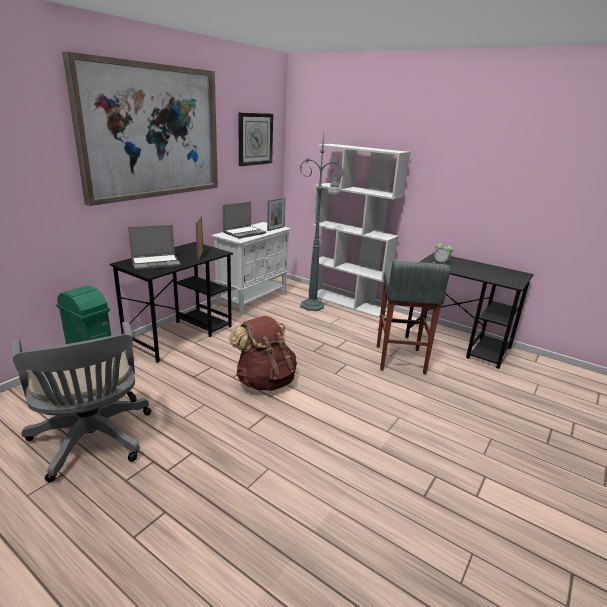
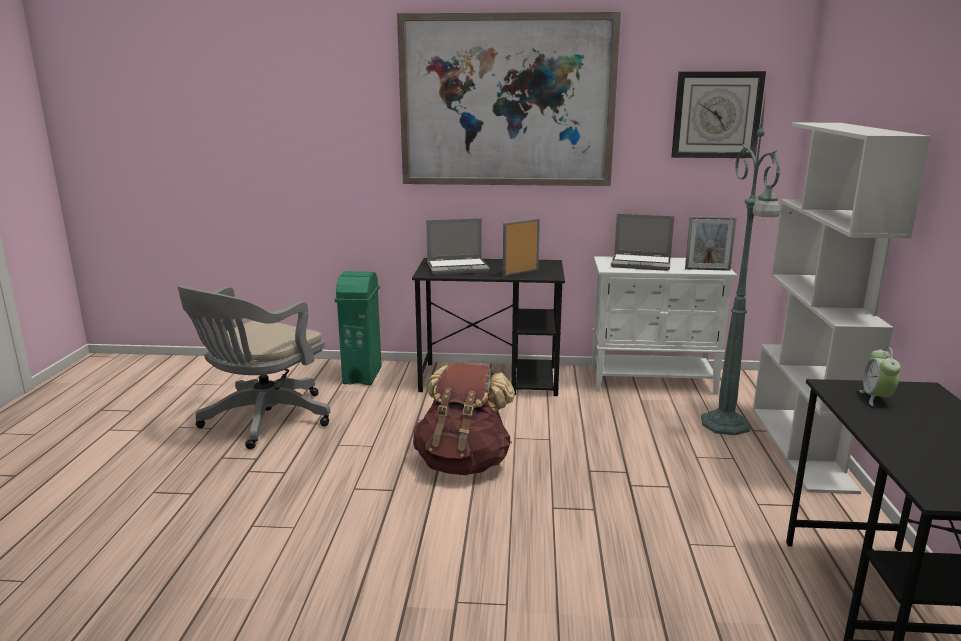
camera: 60 degrees right, 5 degrees down
(156, 263) = (458, 268): laptop -> laptop turned 45 degrees counterclockwise
(399, 360) = (690, 557): grey stool -> none

